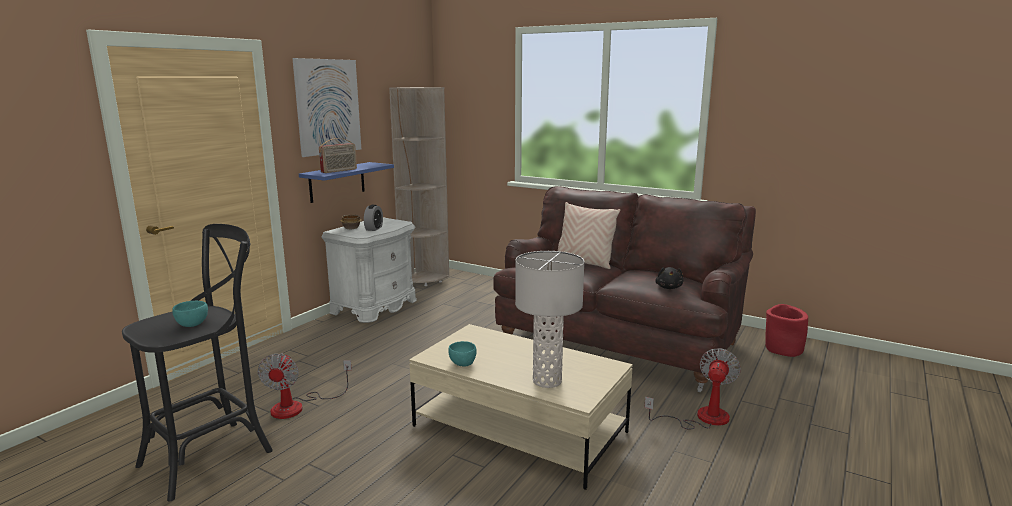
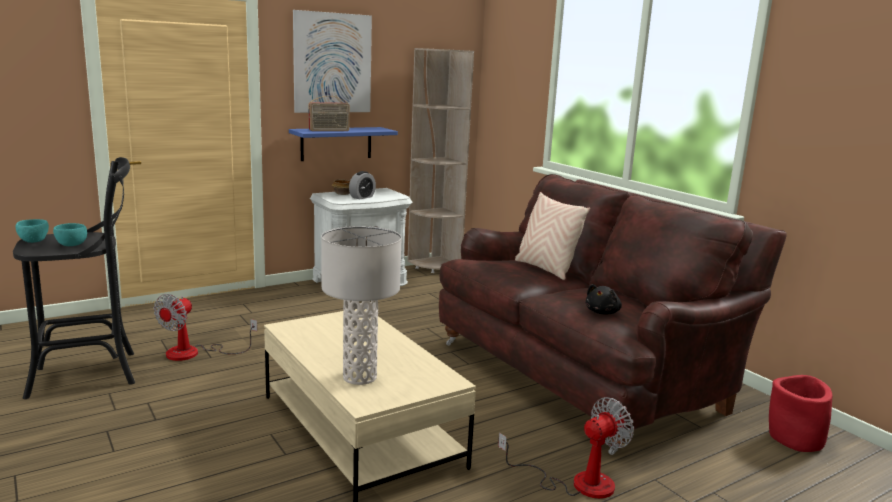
camera: 25 degrees right, 0 degrees up
(462, 364) = (303, 340): turquoise bowl -> turquoise bowl (33, 241)

